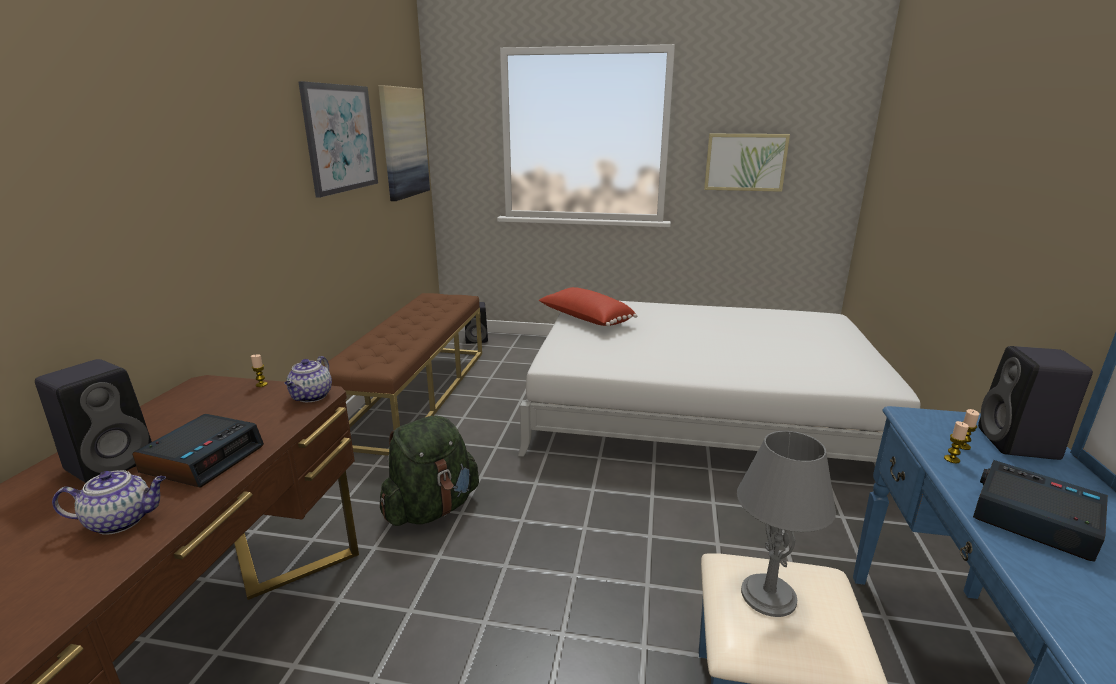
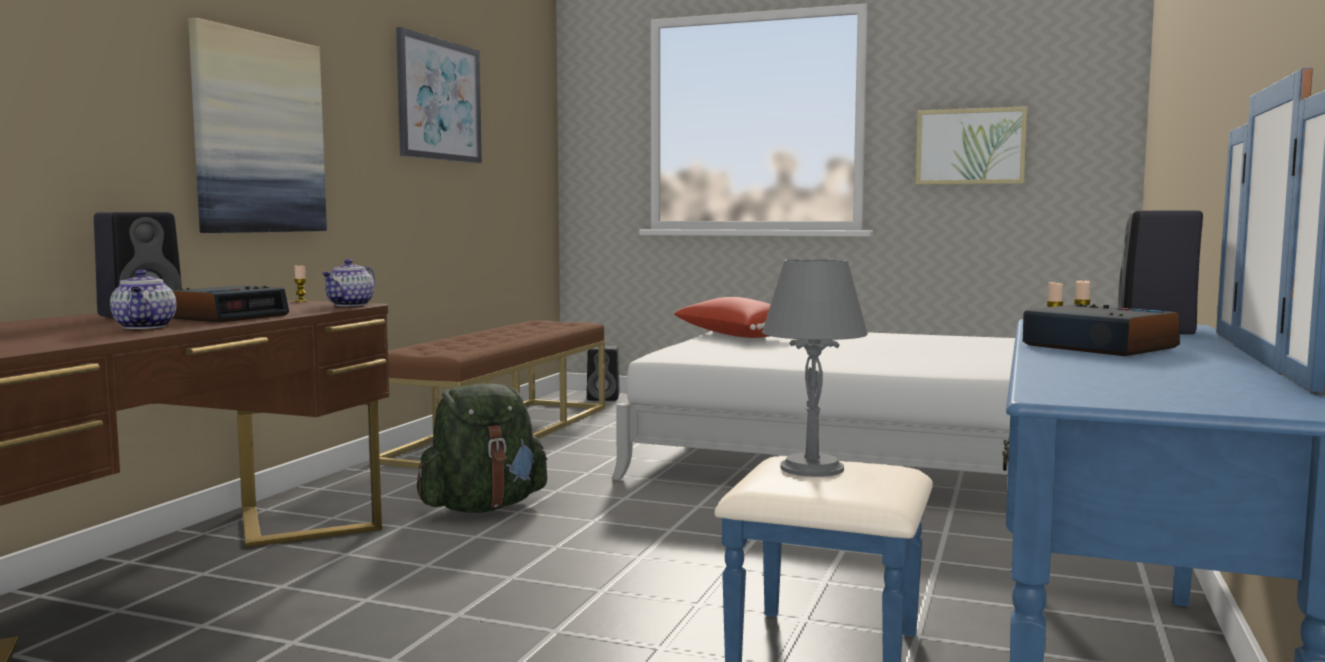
camera: 10 degrees right, 15 degrees down
(122, 520) = (145, 327): teapot -> teapot turned 75 degrees clockwise
(403, 143) = (522, 127): picture -> picture (258, 134)

